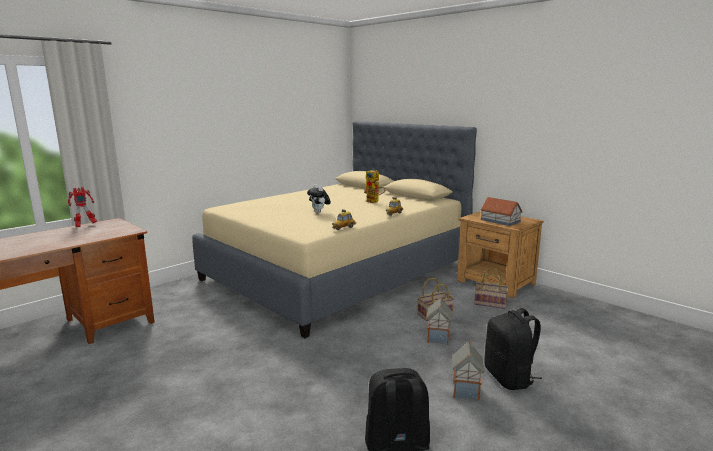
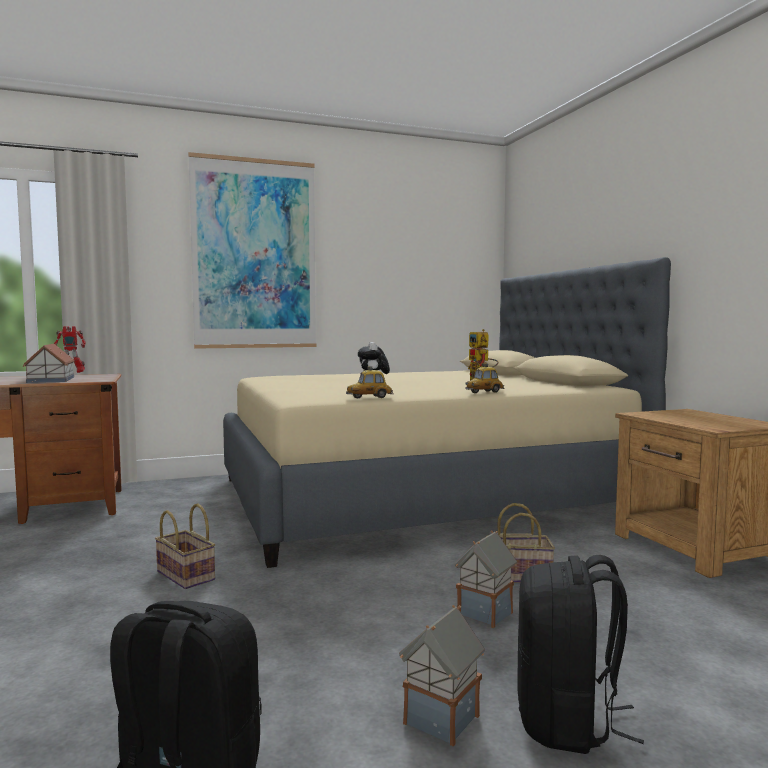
camera: 25 degrees right, 10 degrees down
(198, 115) = (254, 254): none -> picture
(491, 303) = (653, 578): basket -> basket (187, 576)
(500, 220) = (695, 420): toy house -> toy house (51, 379)

